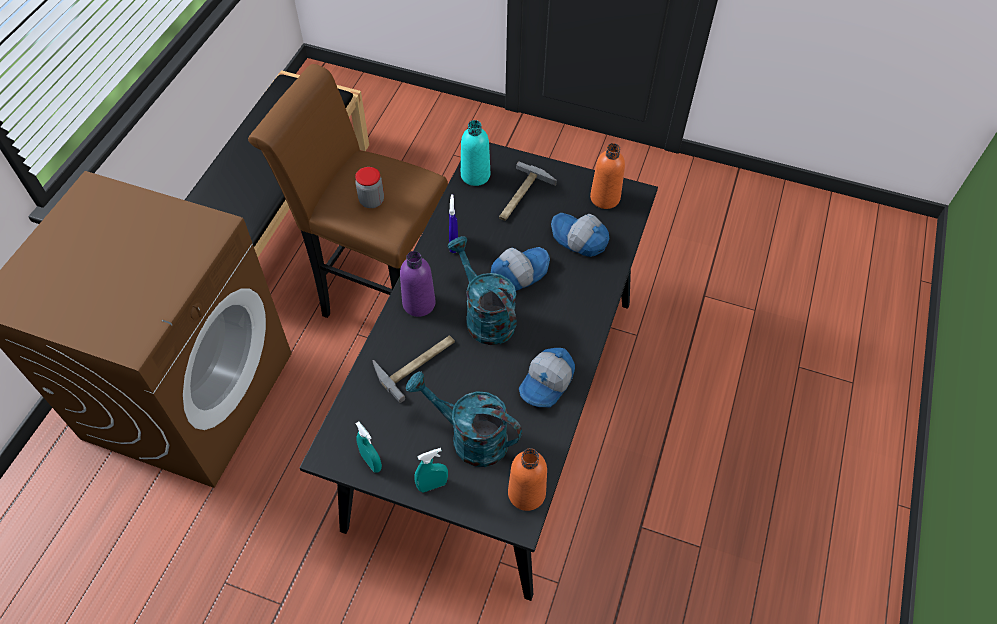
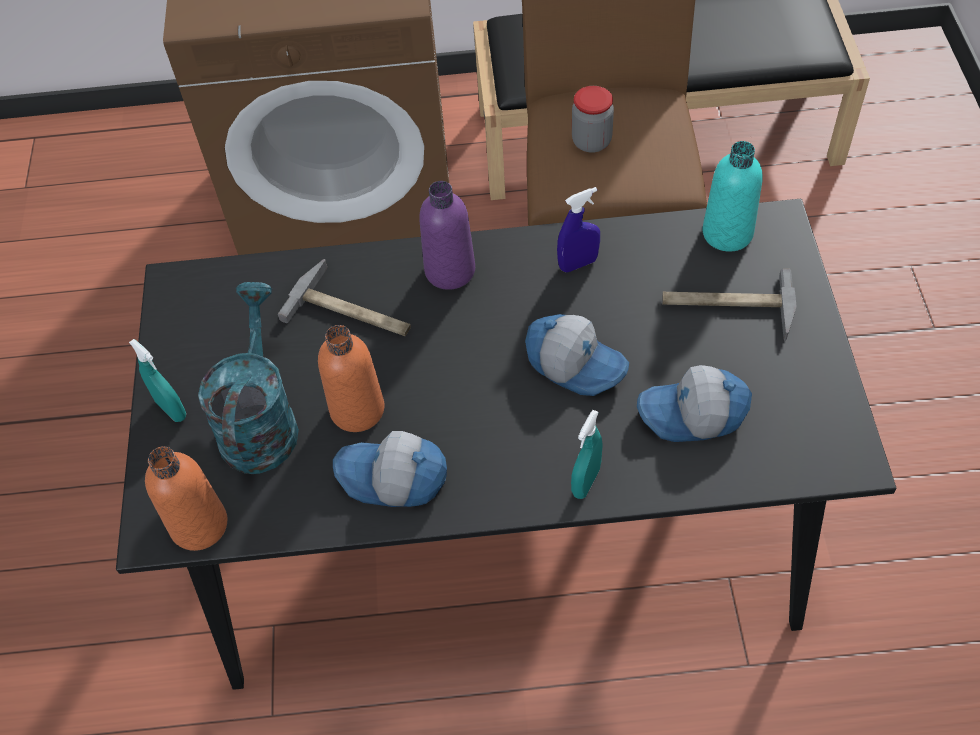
camera: 70 degrees right, 0 degrees up
(371, 462) = (180, 330): turquoise spray bottle -> turquoise spray bottle (586, 482)
(484, 316) = (471, 353): turquoise watering can -> none
(579, 239) = (693, 415): cap -> cap turned 105 degrees counterclockwise
(605, 198) = (808, 418): orange bottle -> orange bottle (357, 409)

